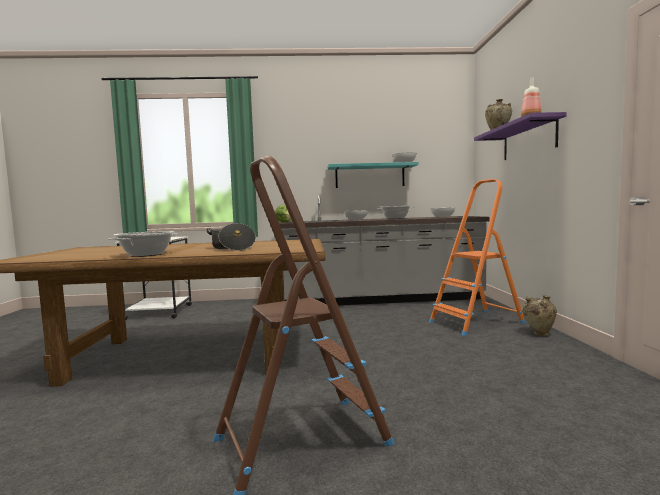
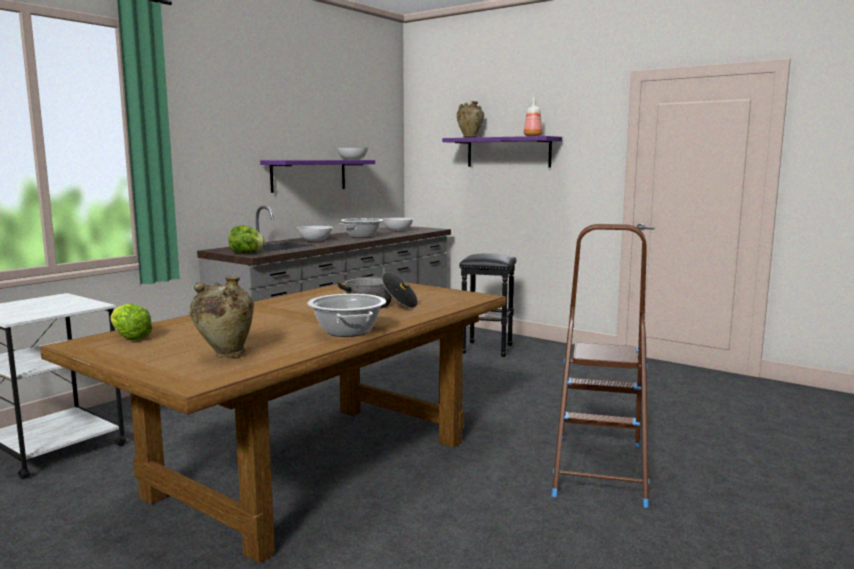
camera: 50 degrees left, 5 degrees up
(99, 248) = (130, 338): none -> lettuce
(370, 176) = (309, 175): turquoise shelf -> purple shelf
(475, 322) = (488, 349): orange step ladder -> black stool
(538, 334) = (547, 346): beige vase -> beige vase (225, 355)

